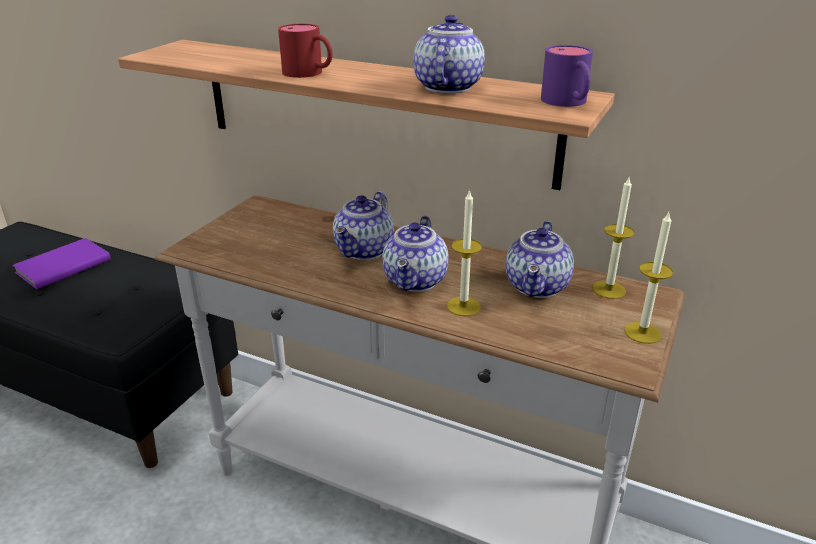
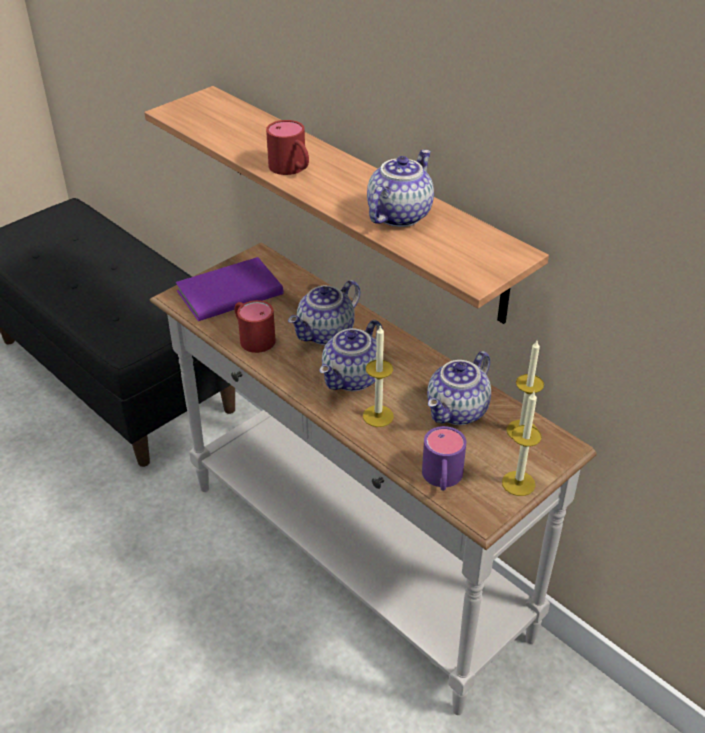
camera: 20 degrees right, 10 degrees up
(61, 266) = (98, 260): purple book -> purple book (227, 292)
(289, 267) = (252, 337): none -> red mug
(568, 103) = (489, 262): purple mug -> purple mug (442, 479)

